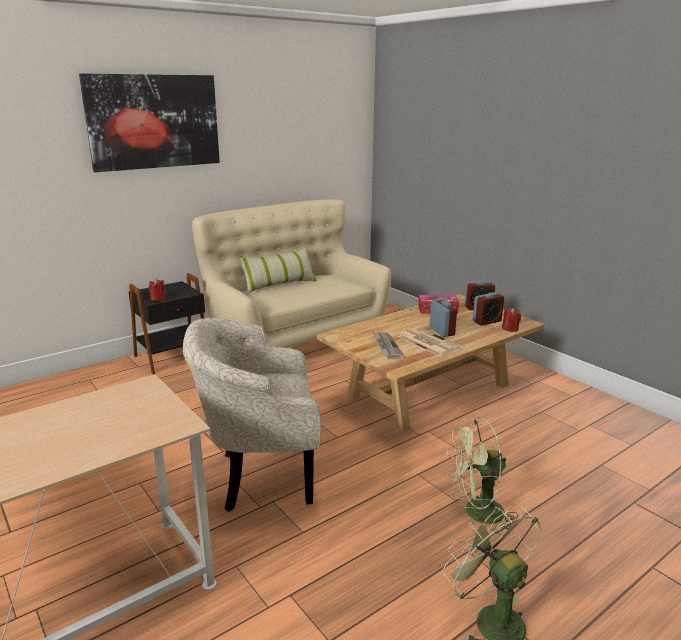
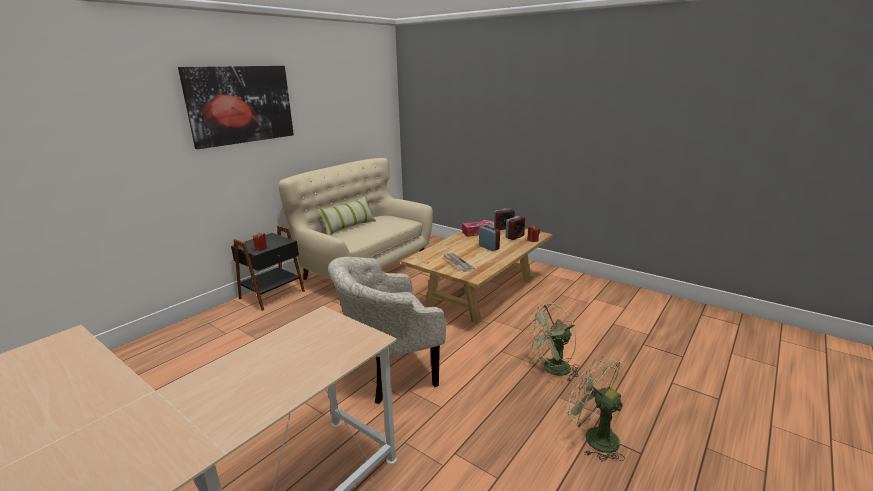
camera: 15 degrees left, 0 degrees up
(428, 342) = (484, 256): newspaper -> none

